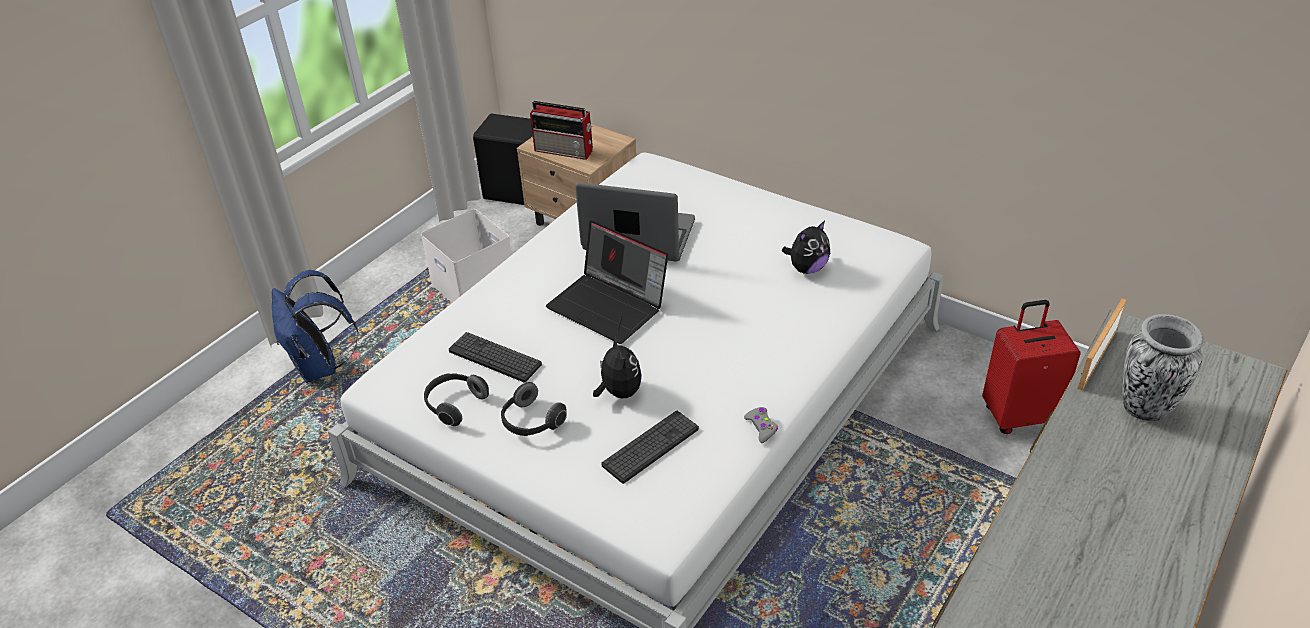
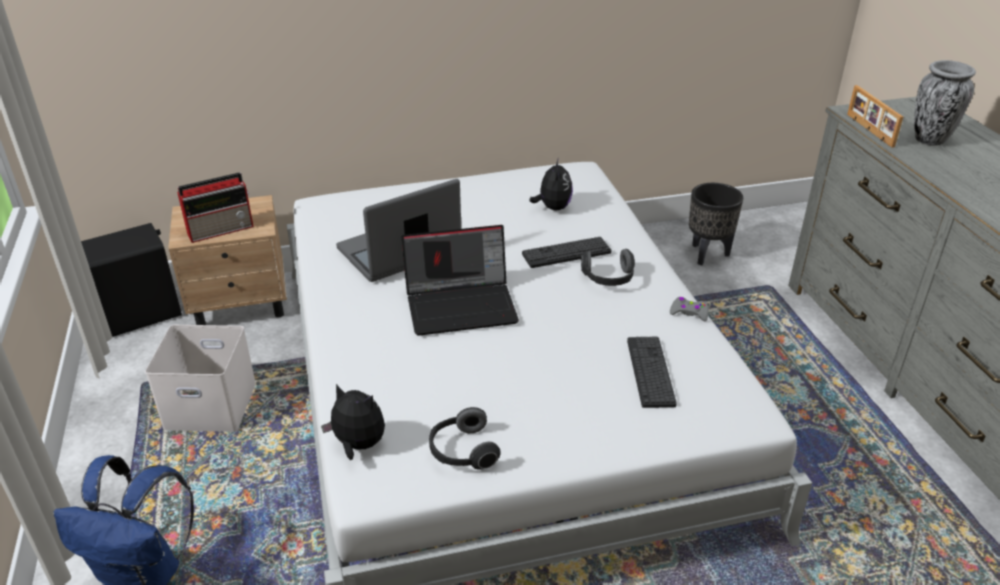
camera: 50 degrees left, 5 degrees down
(495, 358) = (434, 396): keyboard -> keyboard (566, 253)
(531, 422) = (544, 418): headphones -> headphones (608, 279)
(619, 392) = (568, 354): plush toy -> plush toy (358, 445)
(1018, 415) = (707, 254): red suitcase -> black planter

